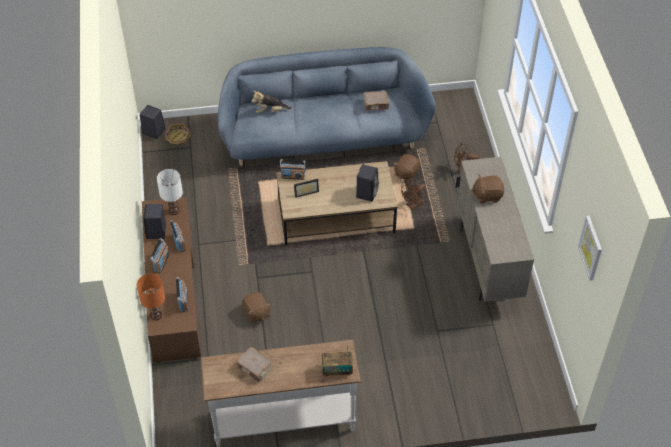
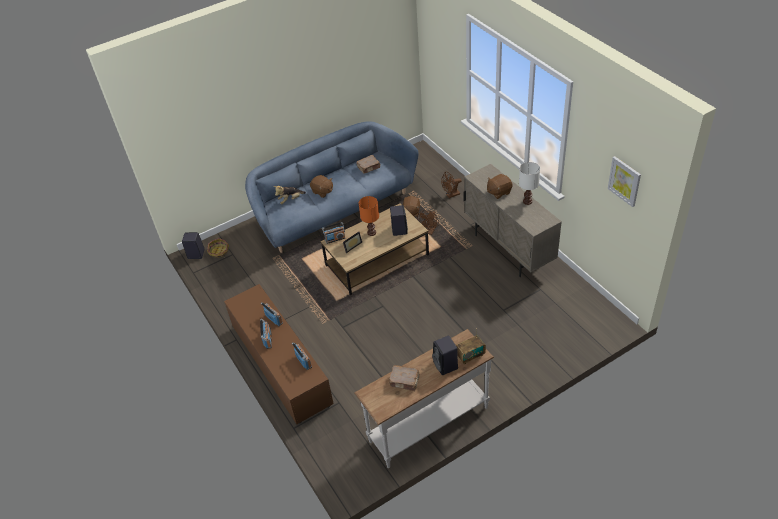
camera: 20 degrees left, 5 degrees down
(156, 232) = (250, 319): black speaker -> black speaker (446, 366)
(156, 315) = (287, 381): orange table lamp -> orange table lamp (372, 233)
(174, 211) = (255, 298): white table lamp -> white table lamp (528, 201)
(256, 313) = (358, 353): brown plush toy -> brown plush toy (322, 191)

